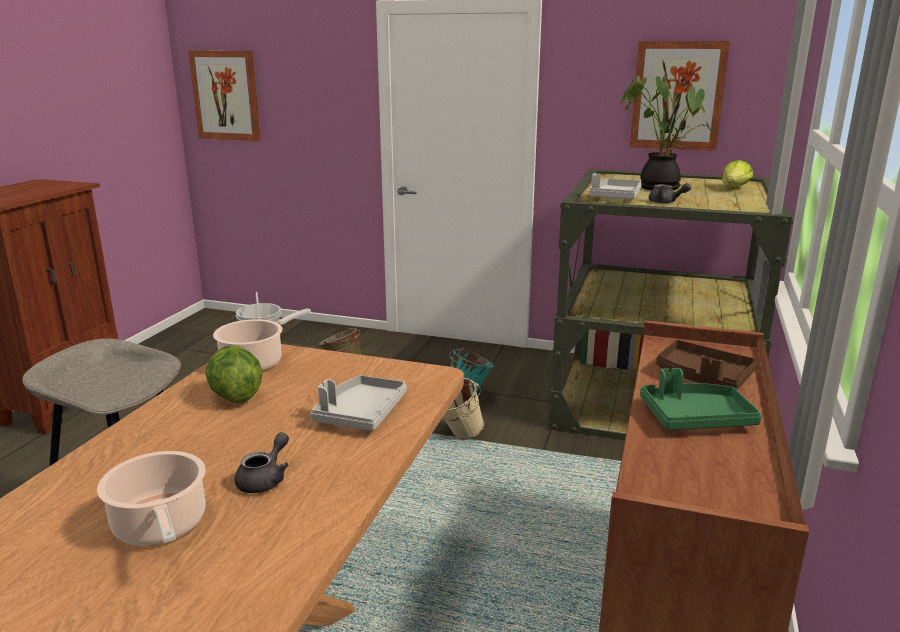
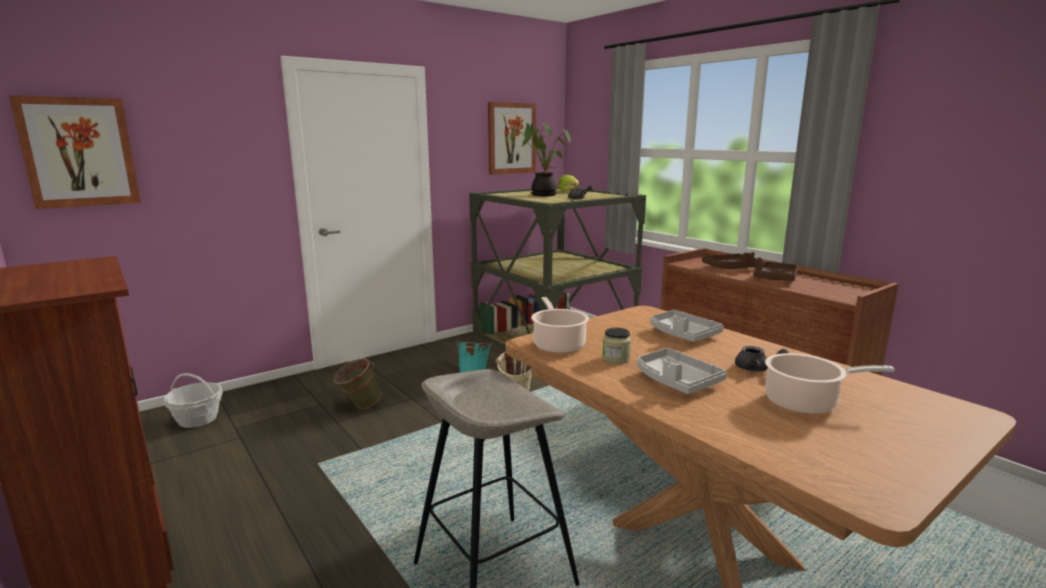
camera: 55 degrees left, 5 degrees down
(234, 396) = (616, 359): lettuce -> jar
(265, 479) = (756, 369): grey teapot -> grey teapot turned 150 degrees clockwise
(614, 198) = (551, 200): grey tray -> grey tray (676, 381)
(695, 418) = (775, 278): green tray -> brown tray

